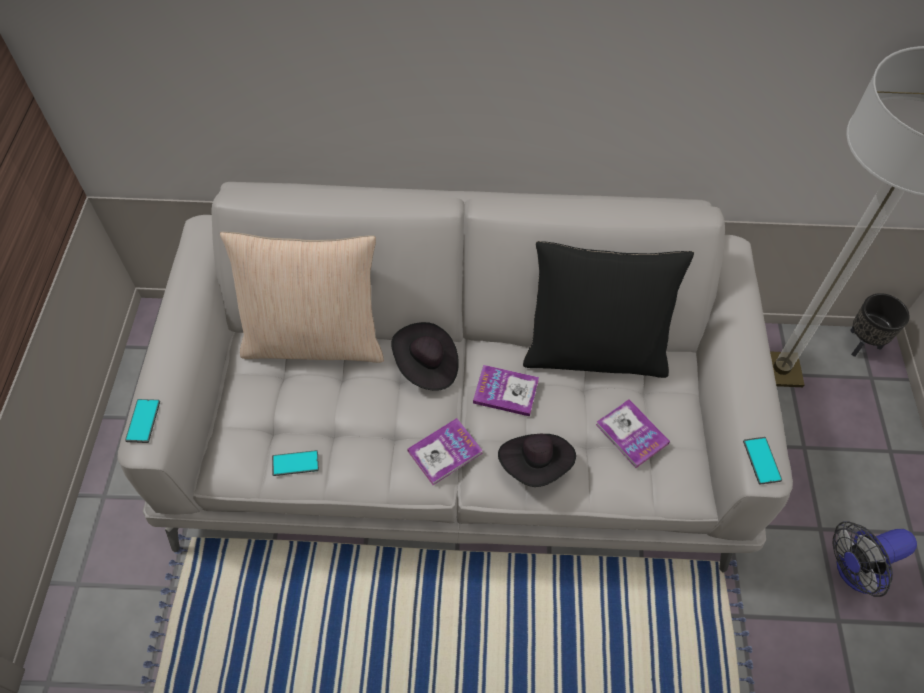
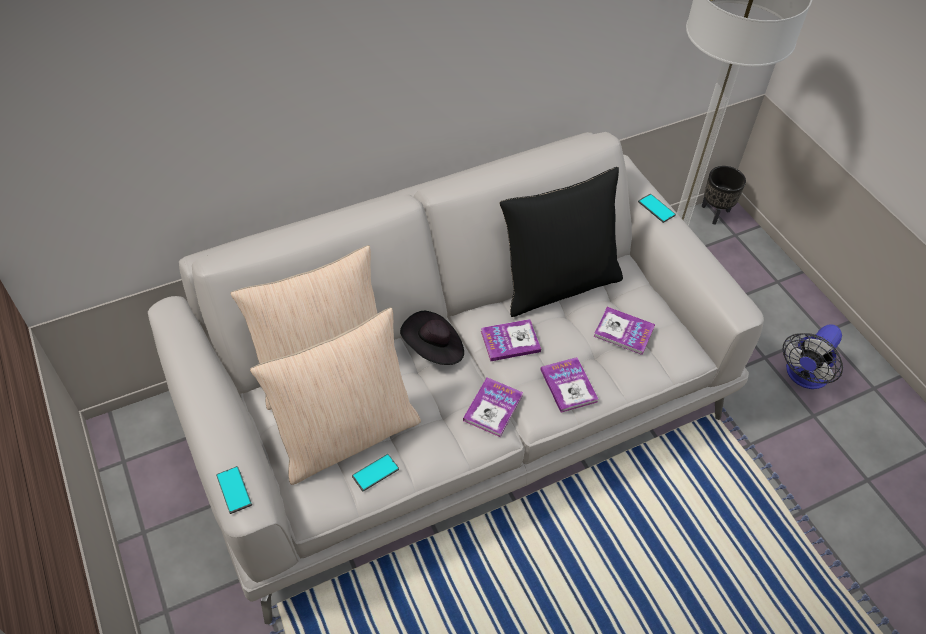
camera: 30 degrees left, 5 degrees down
(294, 413) = (347, 434): none -> beige pillow
(536, 465) = (568, 385): black hat -> book
(761, 460) = (734, 304): phone -> phone (656, 208)

